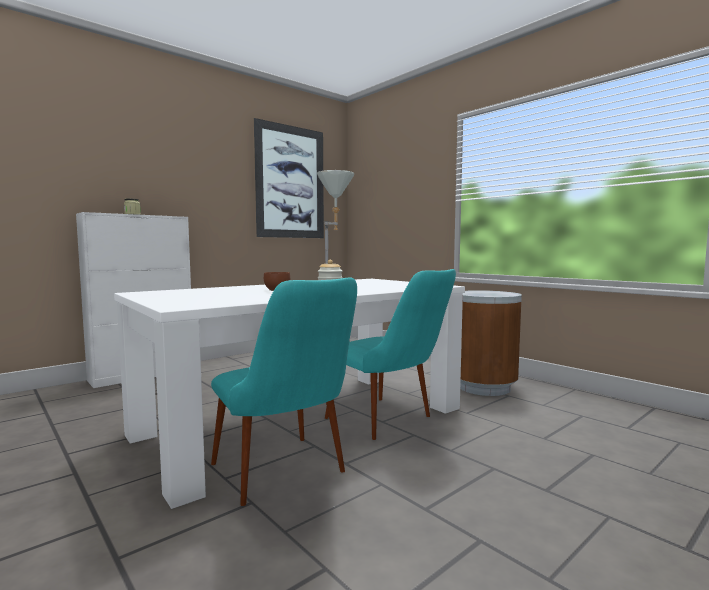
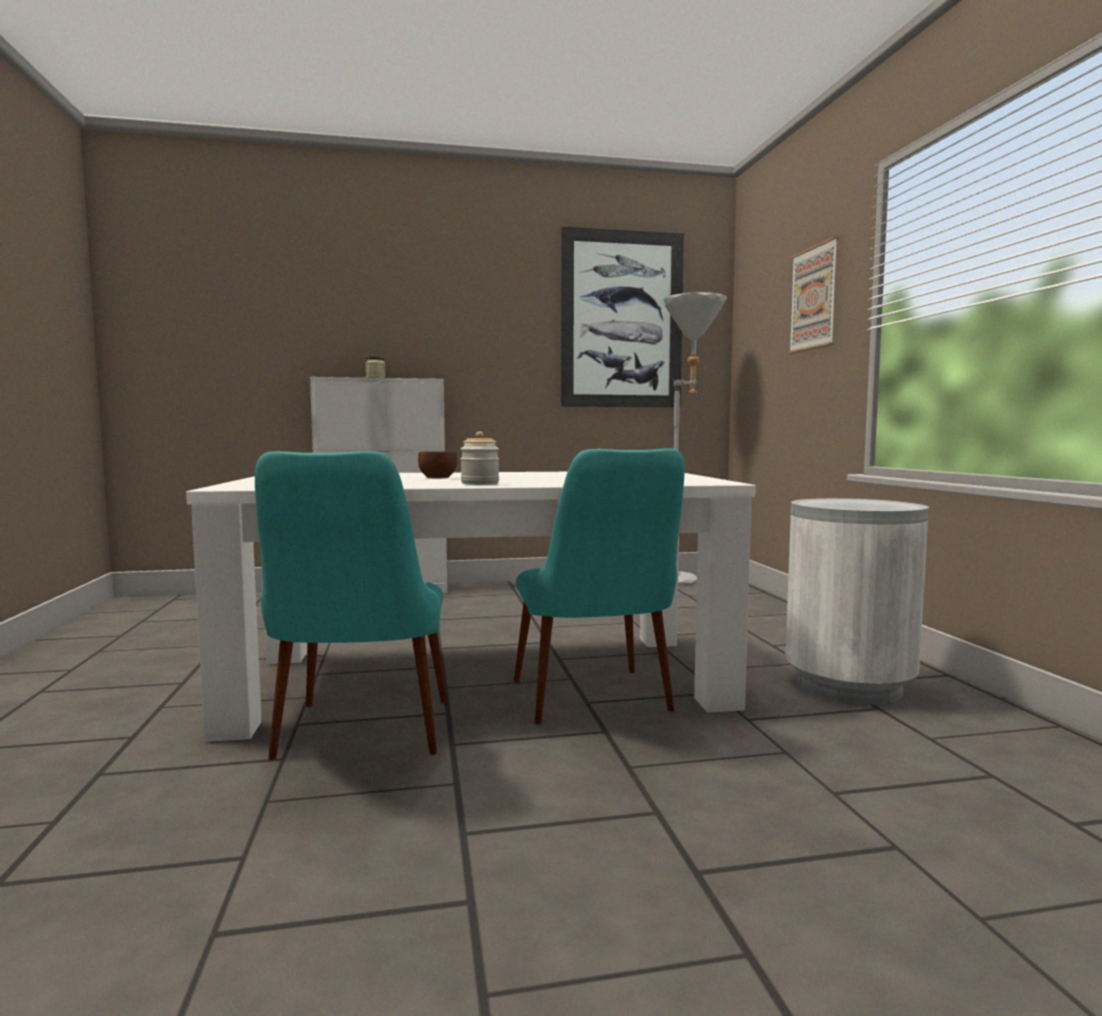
camera: 30 degrees right, 0 degrees up
(414, 180) = (814, 298): none -> picture
(484, 387) = (849, 686): brown trash can -> white trash can

